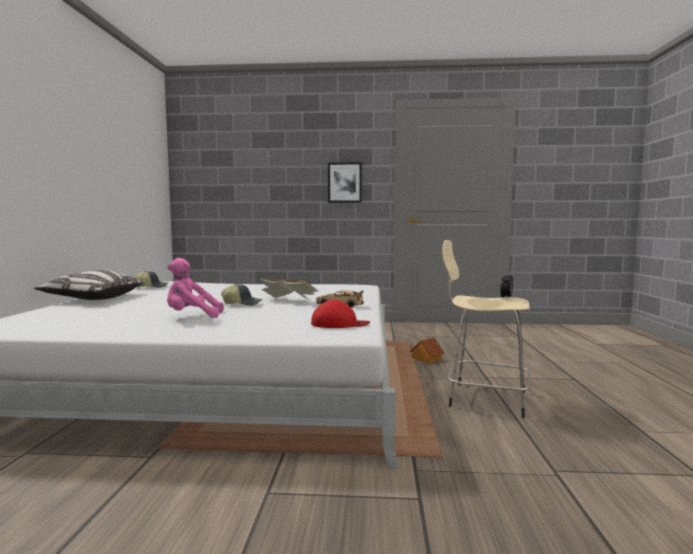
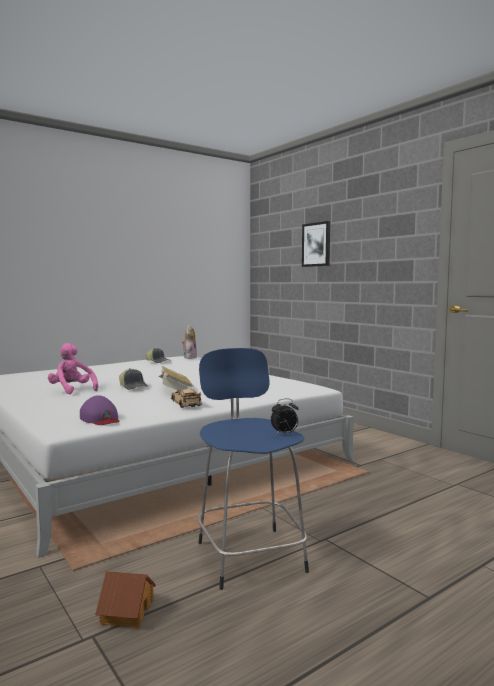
camera: 50 degrees right, 0 degrees up
(92, 298) = (103, 365): pillow -> none
(163, 281) = (189, 357): none -> plush toy
(339, 324) = (100, 419): red cap -> purple cap
(344, 182) = (383, 258): picture -> picture (316, 244)
(426, 359) = (329, 495): toy house -> toy house (126, 611)
(484, 398) = (249, 554): beige stool -> blue stool

